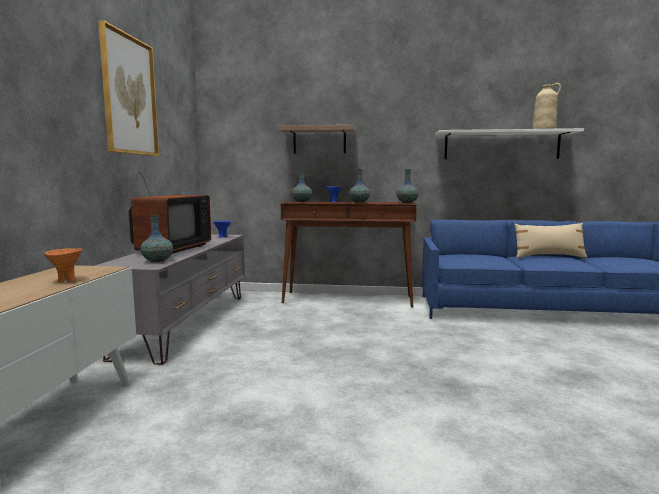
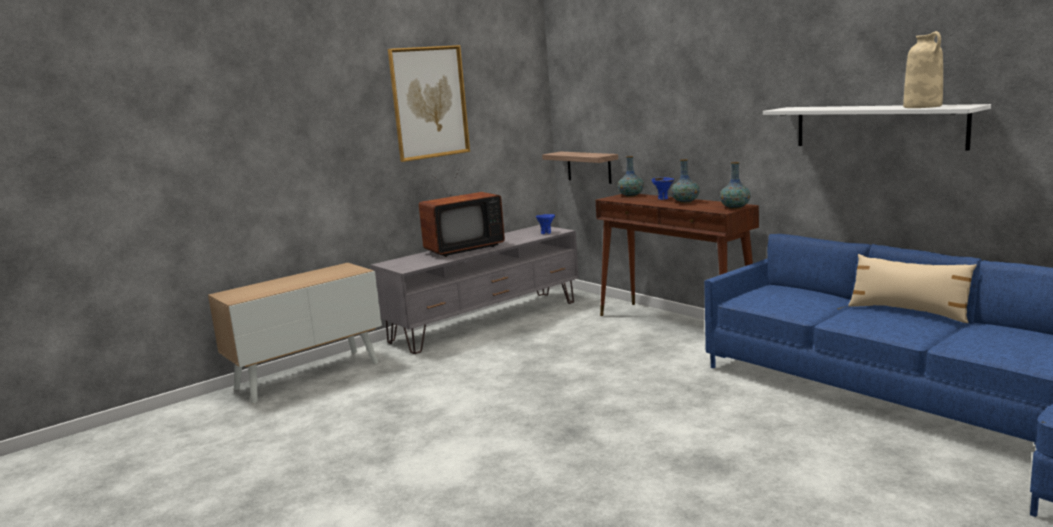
camera: 45 degrees right, 5 degrees up
(66, 281) = (317, 280): orange bowl -> none
(157, 261) = (422, 263): vase -> none
(319, 140) = (657, 117): shelf -> shelf (589, 167)

